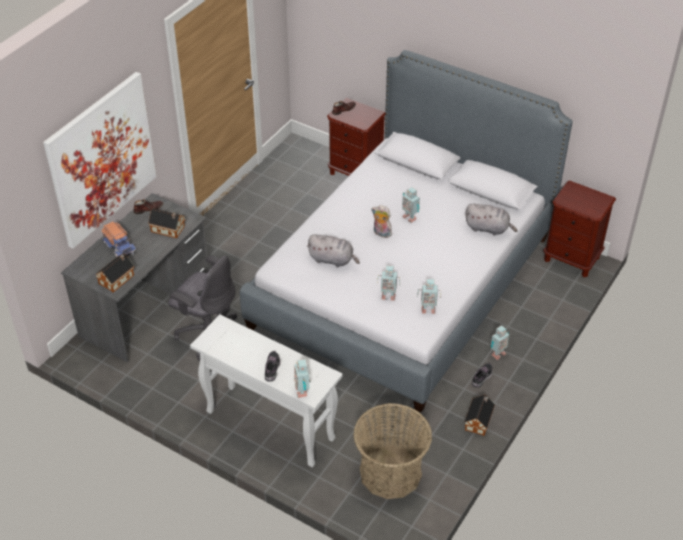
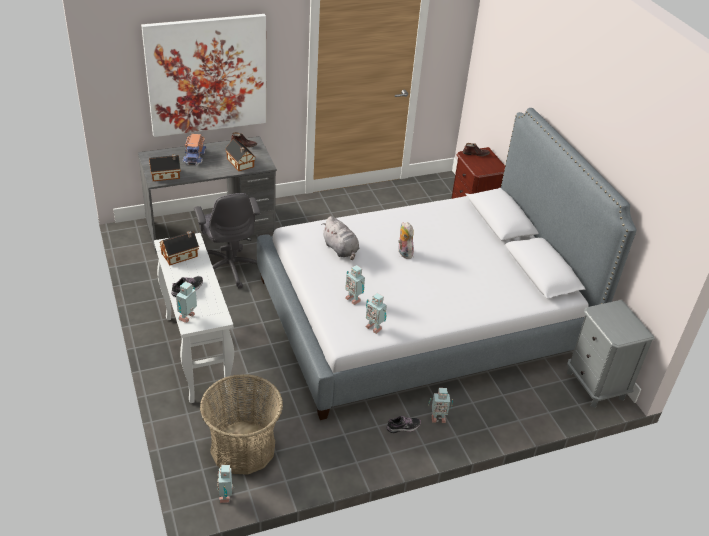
camera: 35 degrees right, 5 degrees down
(409, 217) = (442, 254): toy robot -> toy robot (226, 495)
(479, 420) = (361, 458): toy house -> toy house (181, 255)
(488, 228) = (502, 298): grey plush toy -> none
(571, 259) = (595, 385): brown nightstand -> grey nightstand

